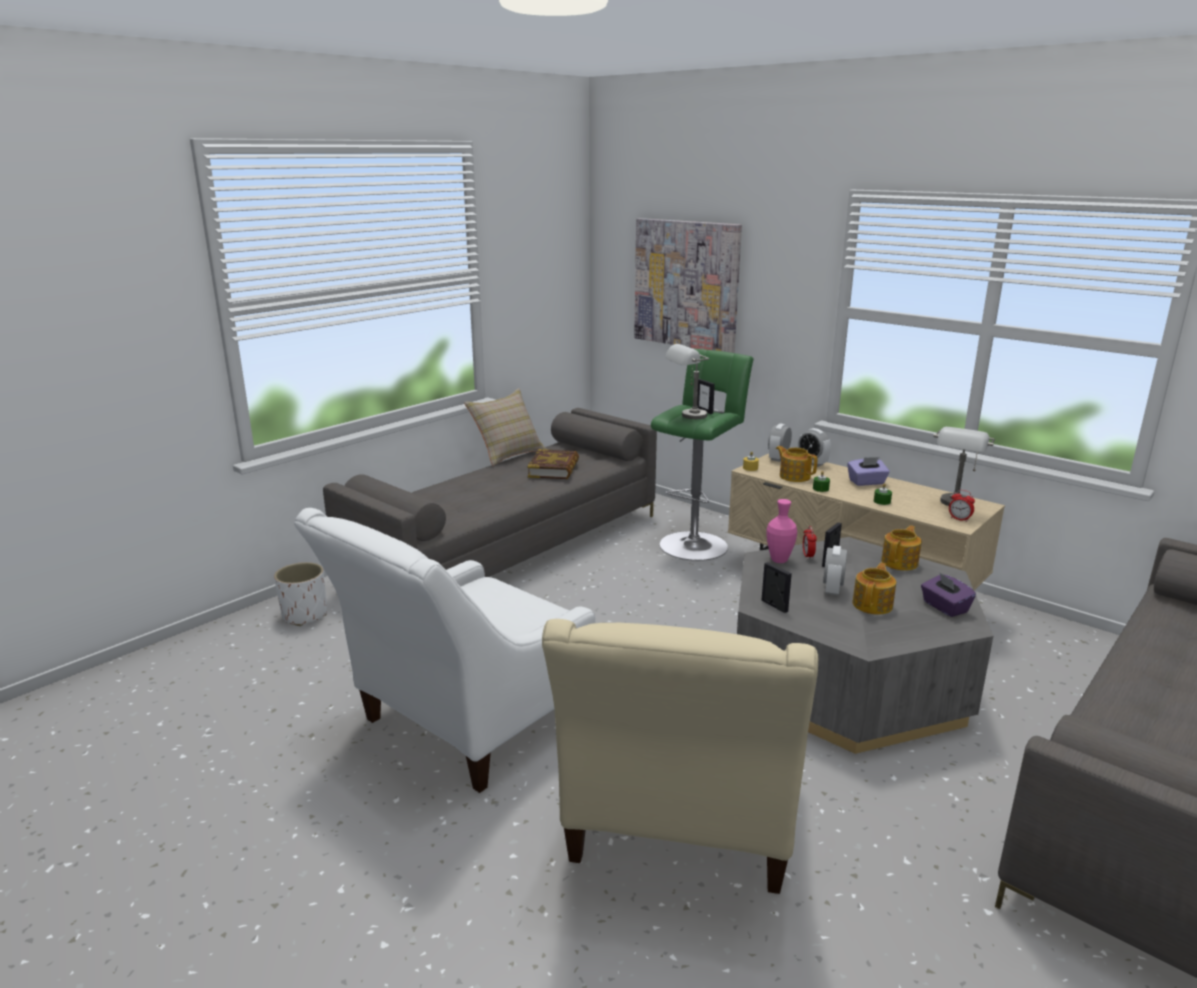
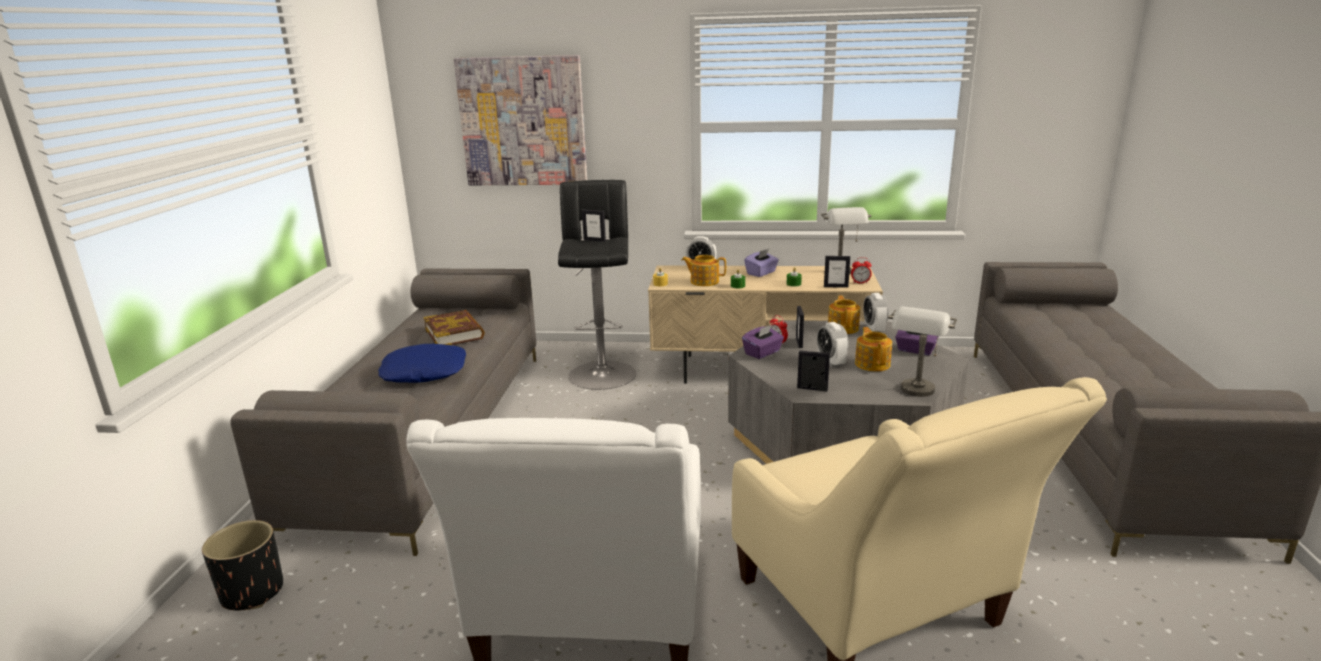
camera: 35 degrees left, 0 degrees up
(305, 615) = (252, 592): white planter -> black planter
(496, 493) = (425, 372): none -> blue pillow
(508, 454) = (381, 332): beige pillow -> none
(687, 417) = (589, 247): grey table lamp -> grey table lamp (916, 394)
(695, 543) = (602, 372): green stool -> black stool
(778, 458) = (669, 271): alarm clock -> alarm clock (874, 329)
(779, 560) = (762, 353): pink vase -> purple tissue box
(923, 516) = (836, 286): none -> picture frame

